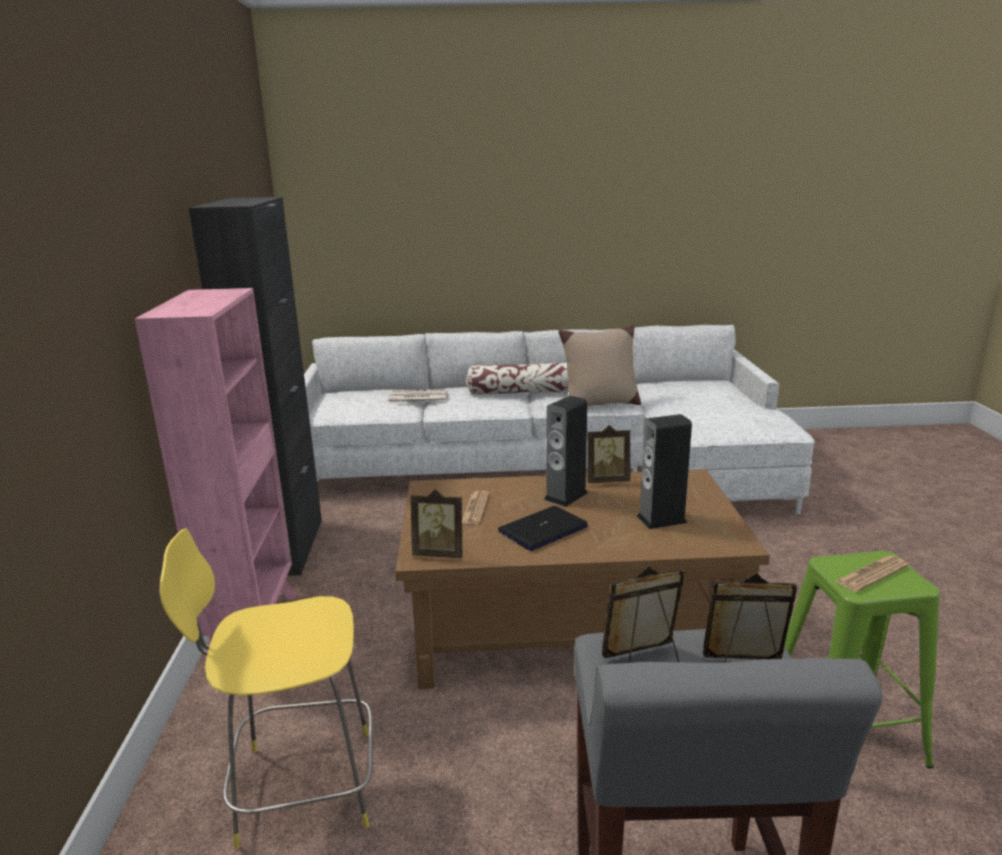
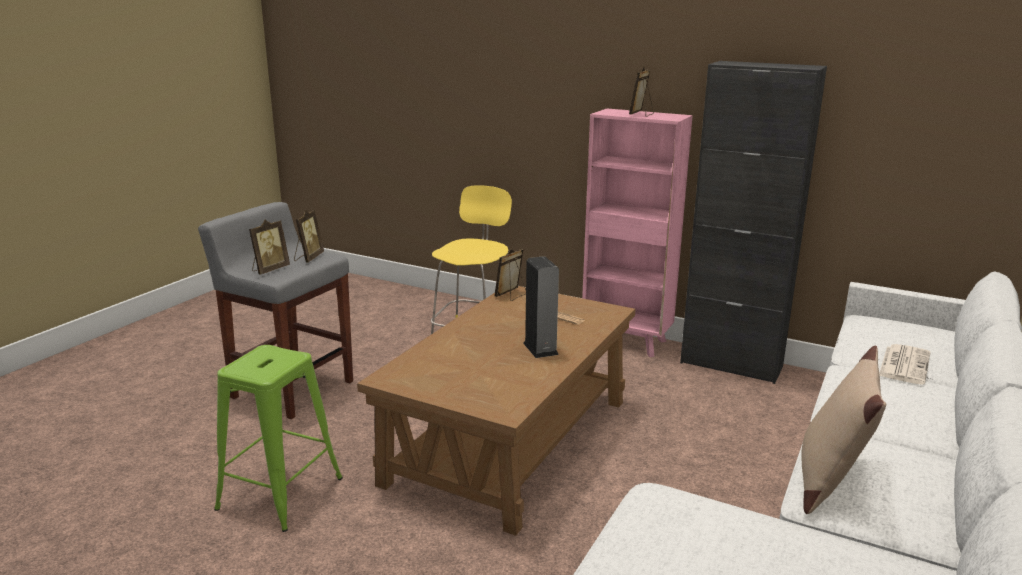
camera: 120 degrees right, 0 degrees up
(522, 392) = (906, 434): pillow -> none
(543, 529) = (500, 327): laptop -> none
(607, 480) = (549, 373): picture frame -> picture frame (641, 114)
(661, 519) = (456, 367): speaker -> none
(871, 574) = (265, 361): newspaper -> none

